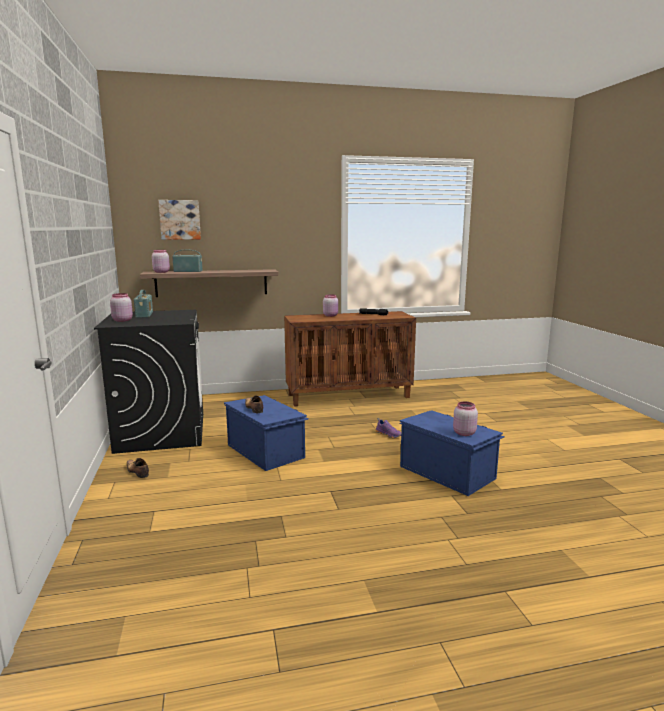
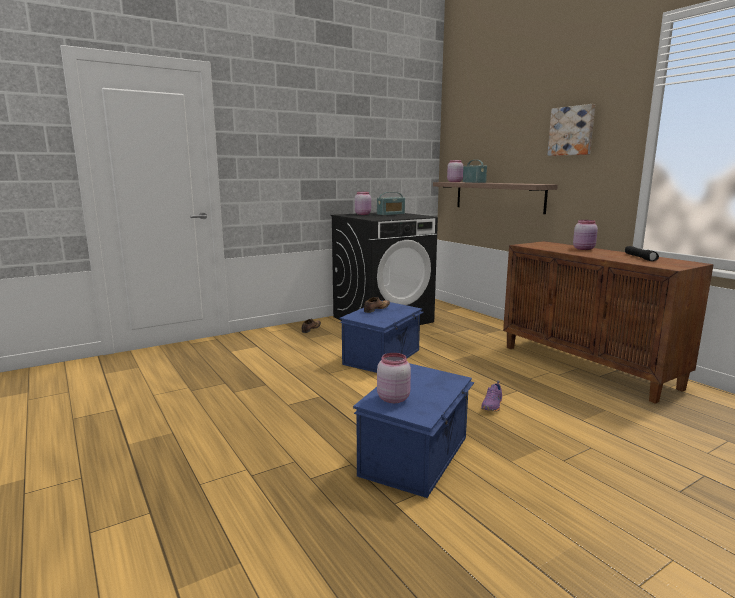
camera: 70 degrees right, 0 degrees up
(180, 220) = (481, 129): picture -> picture (572, 131)

